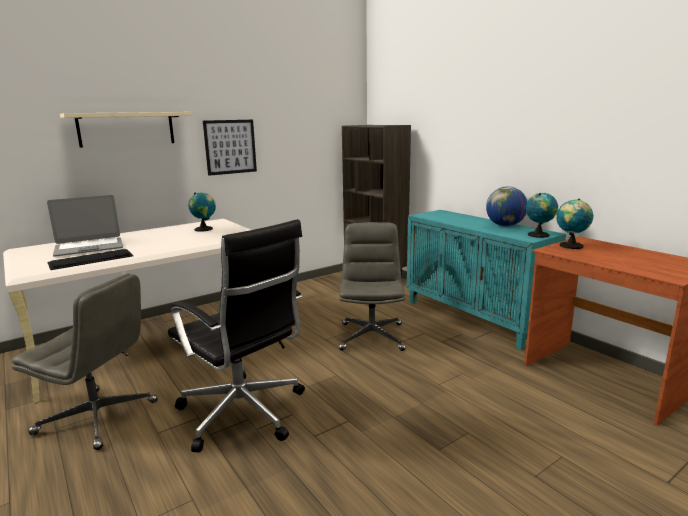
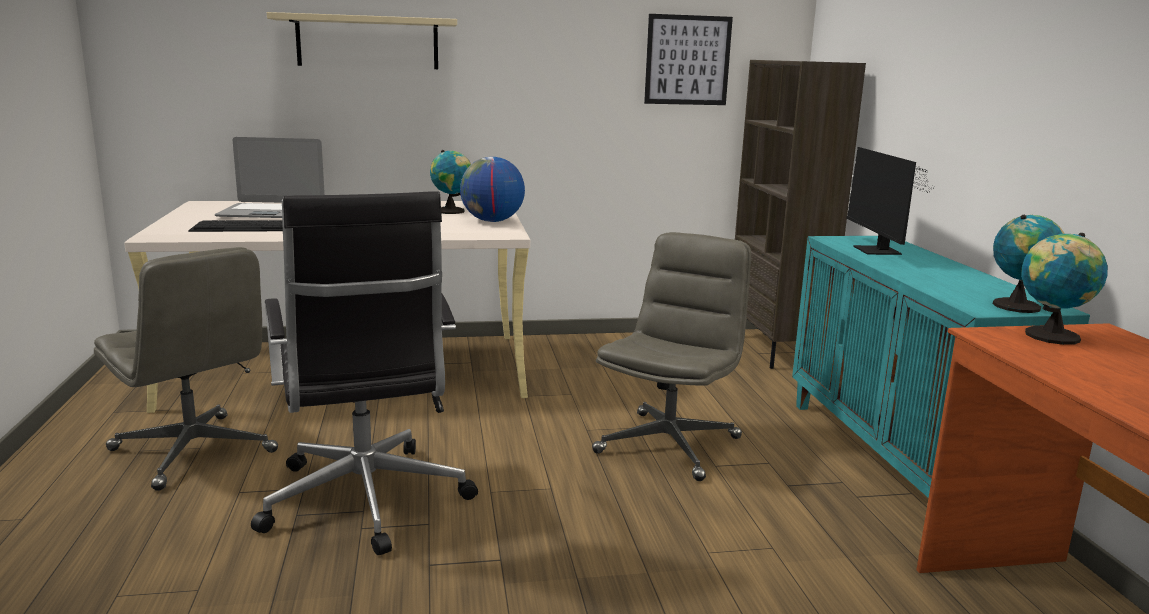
camera: 25 degrees right, 0 degrees up
(230, 147) = (532, 83): picture -> picture (687, 60)
(449, 218) = (878, 252): none -> monitor
(505, 226) = (973, 280): globe -> globe (492, 221)

